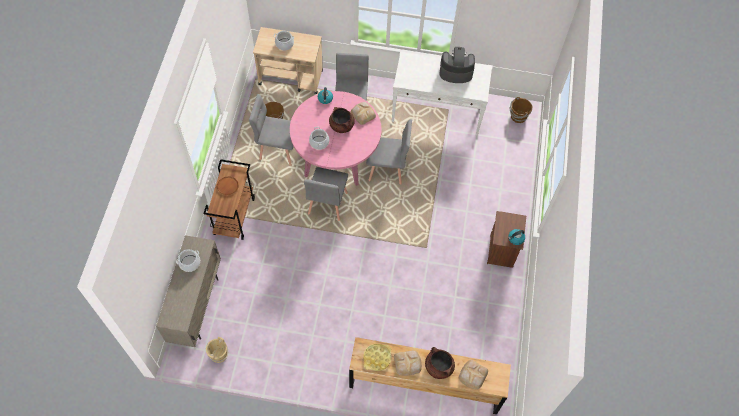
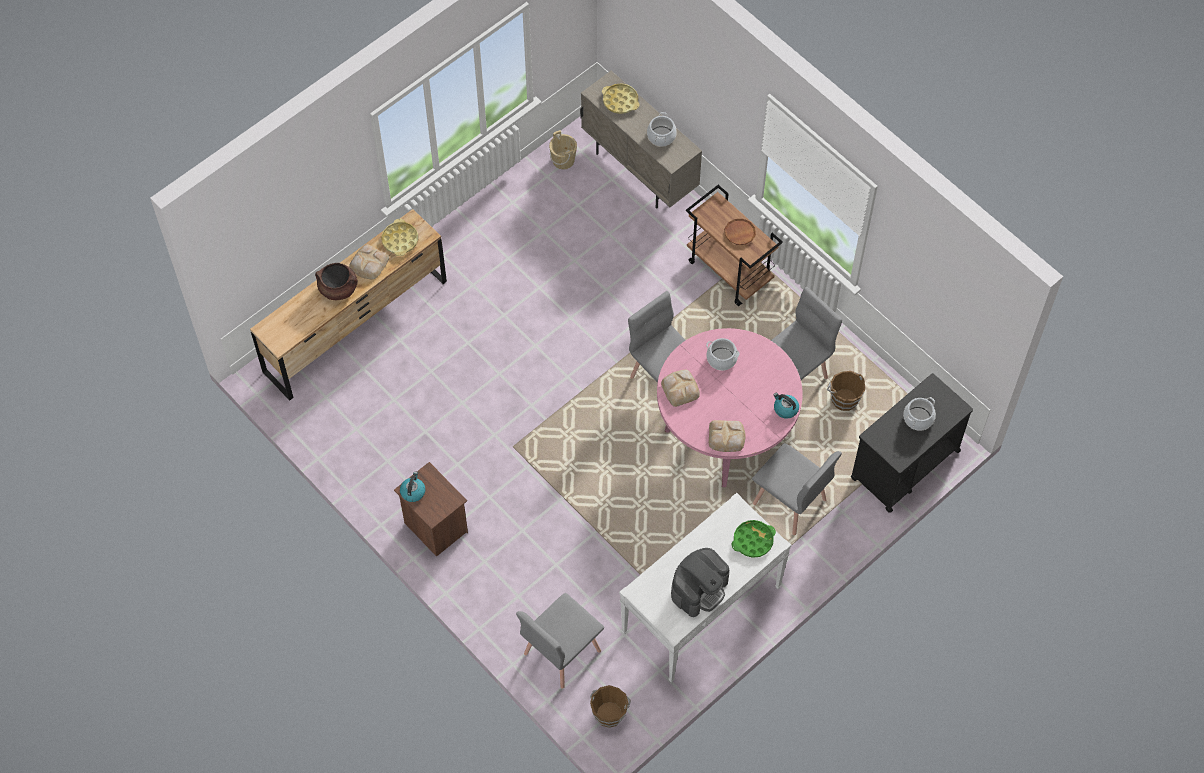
camera: 130 degrees right, 0 degrees up
(178, 304) = (620, 101): none -> yellow tray
(291, 78) = (904, 464): beige cart -> black cart
(342, 126) = (727, 400): brown cooking pot -> none
(387, 169) = (660, 481): grey chair -> grey chair (561, 652)
(412, 66) = (753, 540): none -> green tray
(472, 375) = (301, 313): bread -> bread (680, 388)

